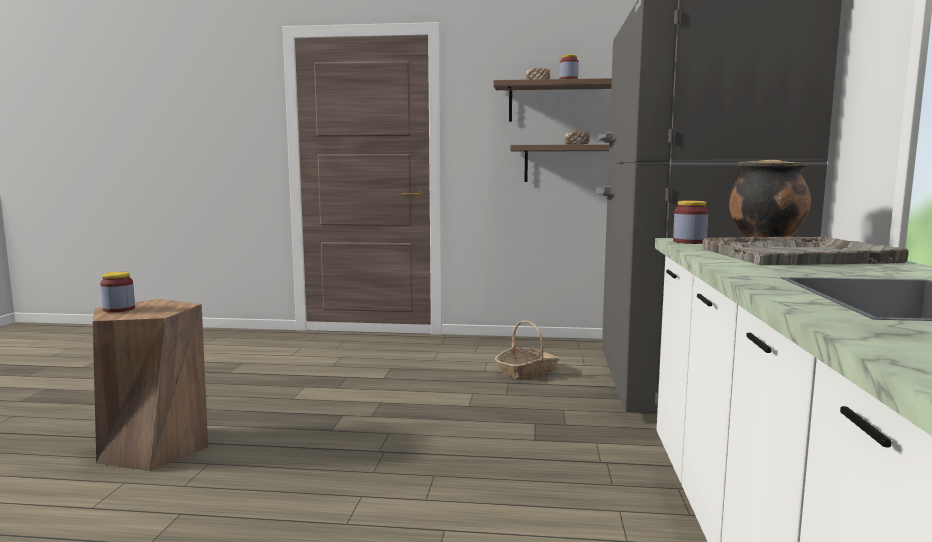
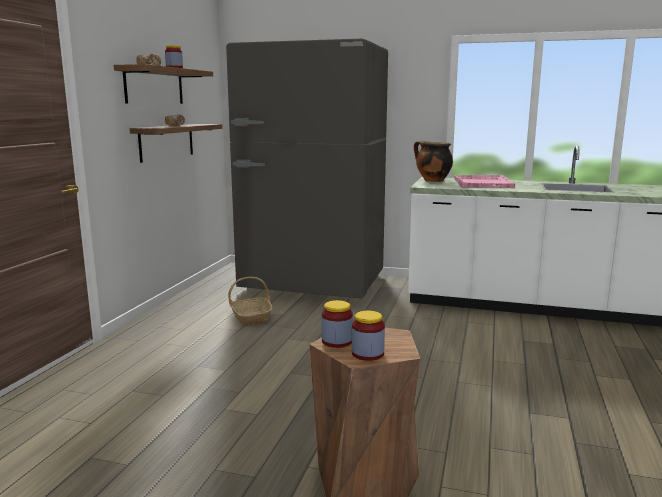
camera: 80 degrees left, 5 degrees up
(689, 242) = (433, 186): jar -> jar (337, 341)
(798, 255) = (482, 183): grey tray -> pink tray

